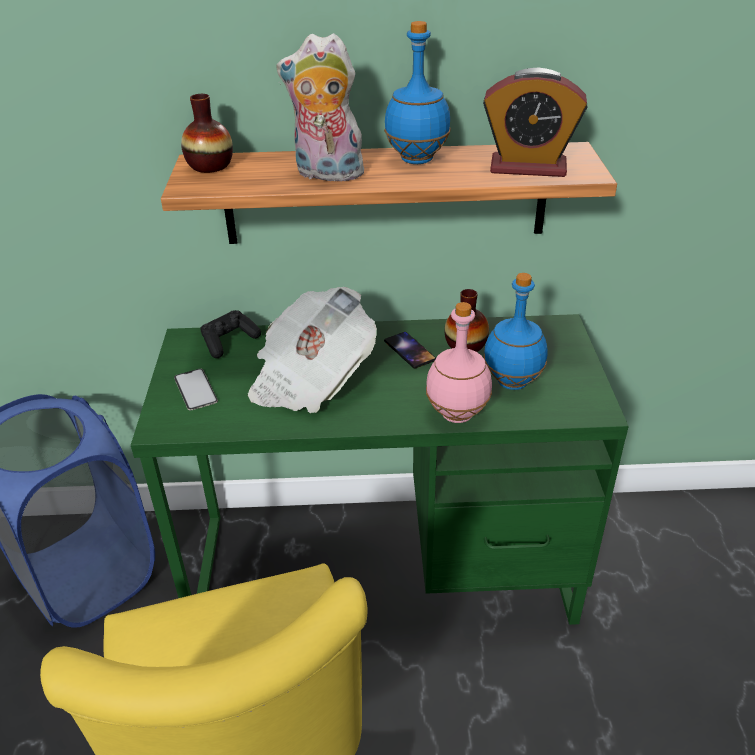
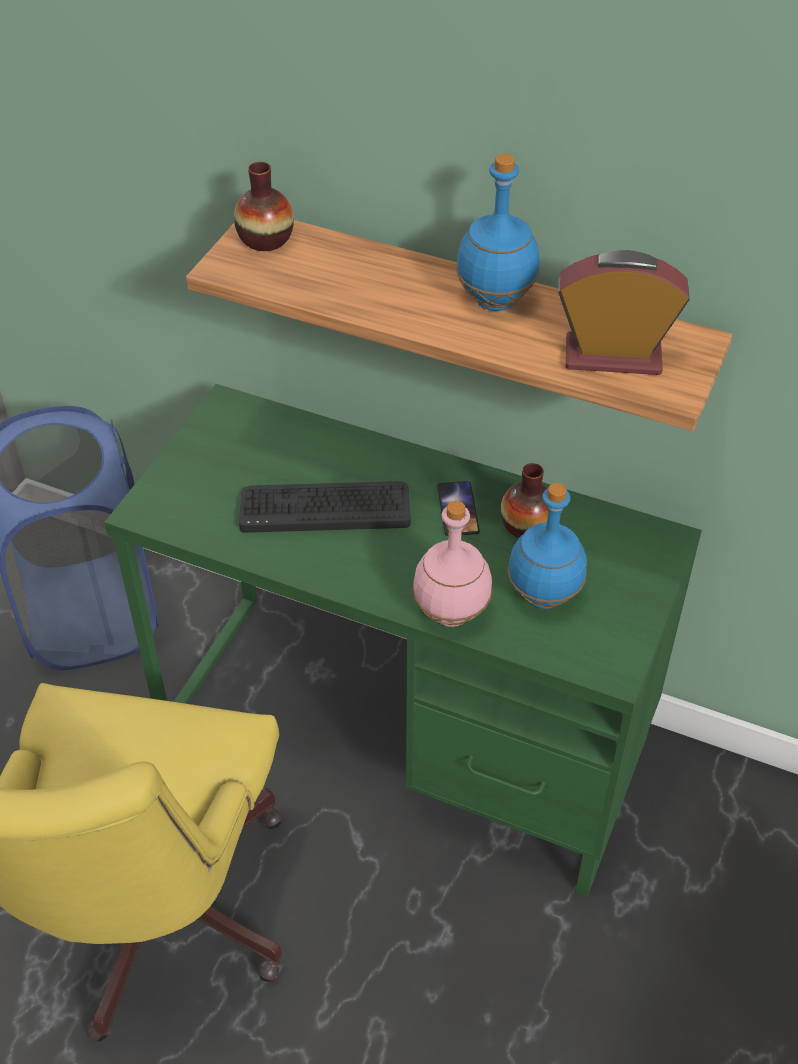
camera: 25 degrees right, 10 degrees up
(195, 389) = (200, 477): phone -> none
(229, 342) = (269, 426): black game controller -> none
(310, 379) = (325, 507): newspaper -> keyboard
(326, 175) = (376, 294): plush toy -> none
(528, 167) = (613, 356): alarm clock -> alarm clock turned 150 degrees clockwise

